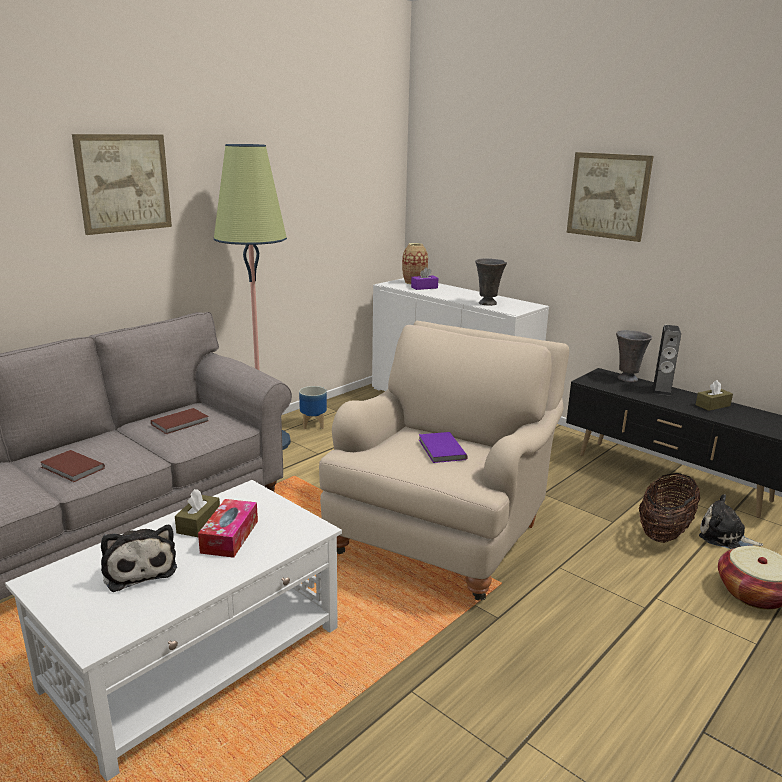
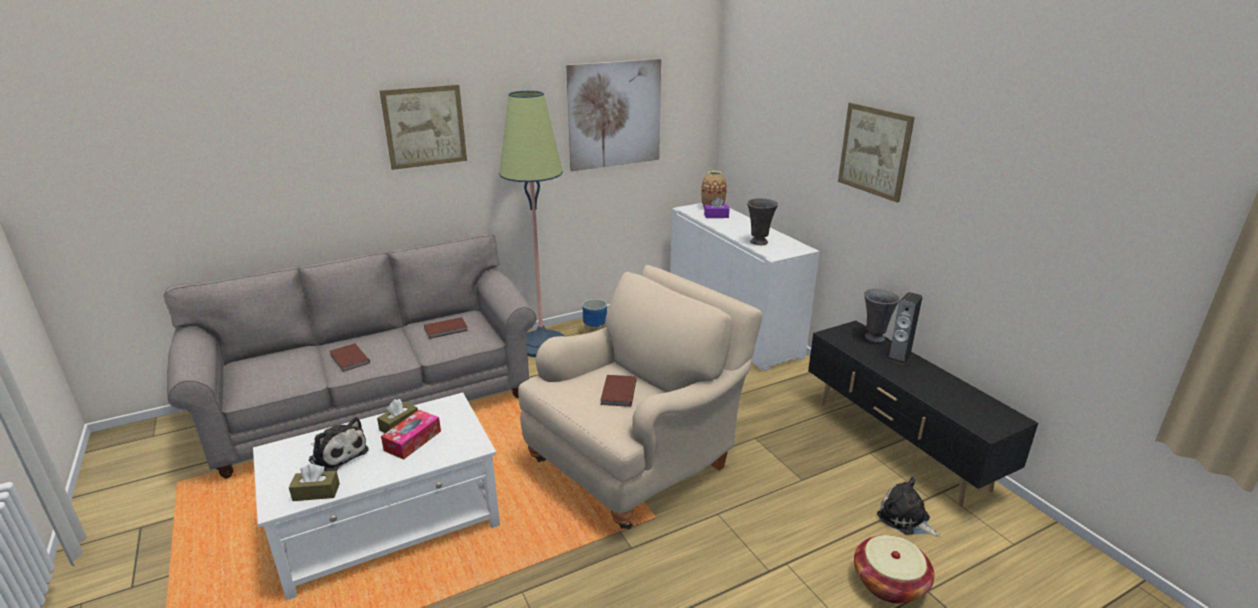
camera: 20 degrees right, 5 degrees up
(139, 568) = (337, 454): plush toy -> plush toy turned 45 degrees counterclockwise
(317, 181) = (614, 114): none -> picture
(440, 450) = (617, 392): purple book -> brown book
(664, 532) = (846, 501): basket -> none
(712, 405) = (939, 383): brown tissue box -> brown tissue box (316, 492)

